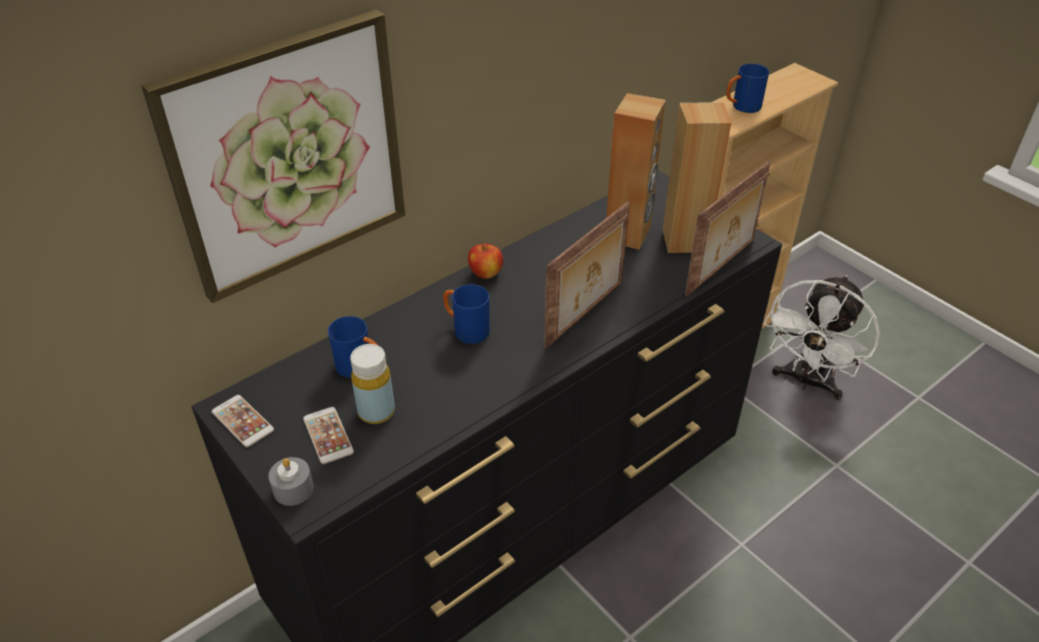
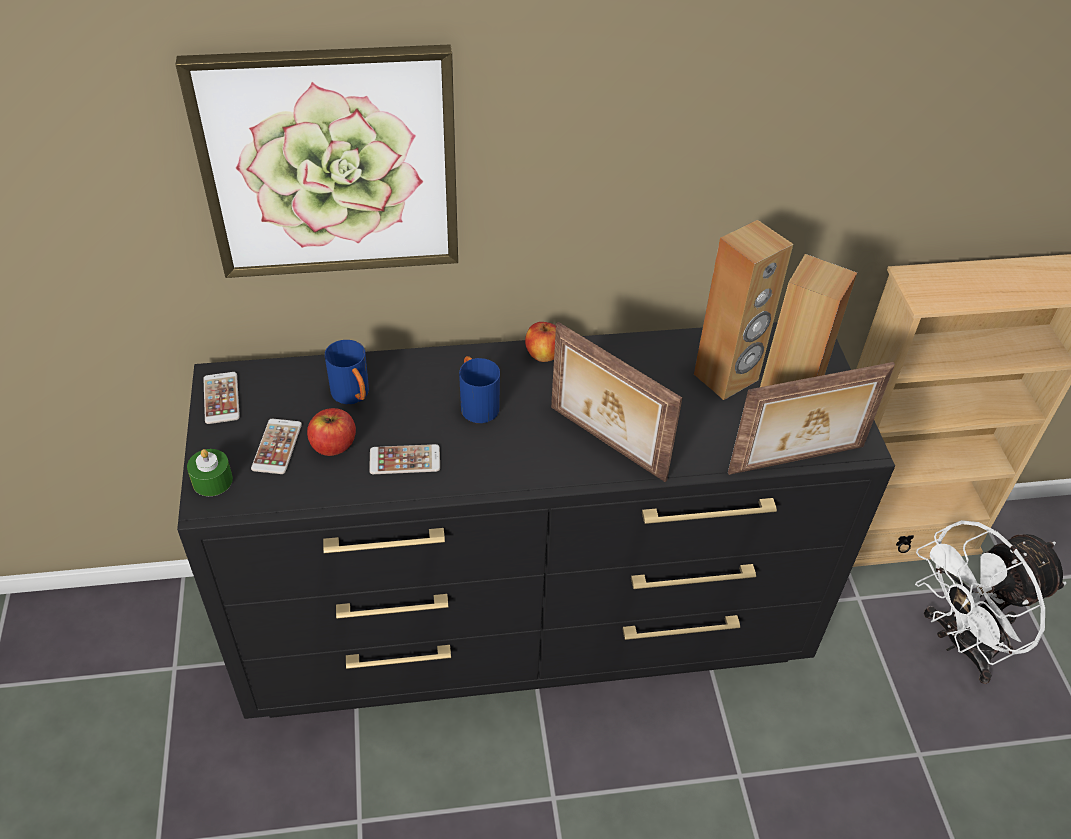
camera: 30 degrees right, 5 degrees up
(293, 489) = (212, 480): grey candle -> green candle
(376, 412) = (333, 445): yellow bottle -> apple
(445, 395) = (405, 460): none -> phone
(586, 314) = (605, 444): picture frame -> picture frame turned 60 degrees clockwise
(741, 107) = (962, 284): blue mug -> none

